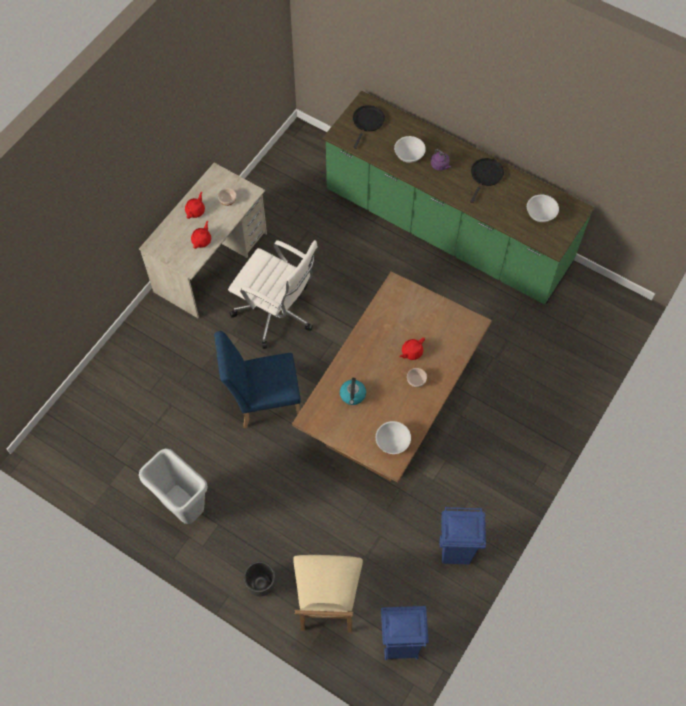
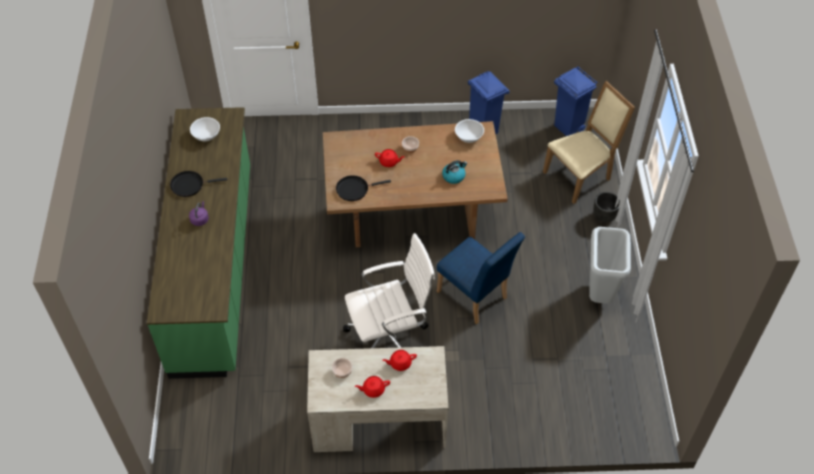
camera: 125 degrees left, 10 degrees down
(276, 313) = (389, 339): white office chair -> white office chair turned 75 degrees clockwise
(367, 122) = (184, 296): black frying pan -> black frying pan (354, 189)
(409, 155) = (203, 246): white bowl -> none

